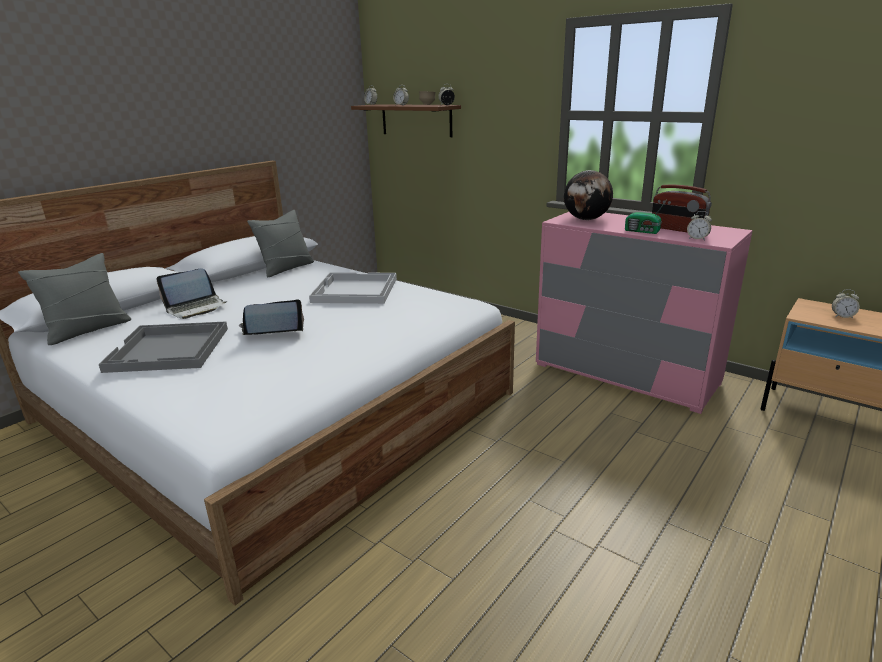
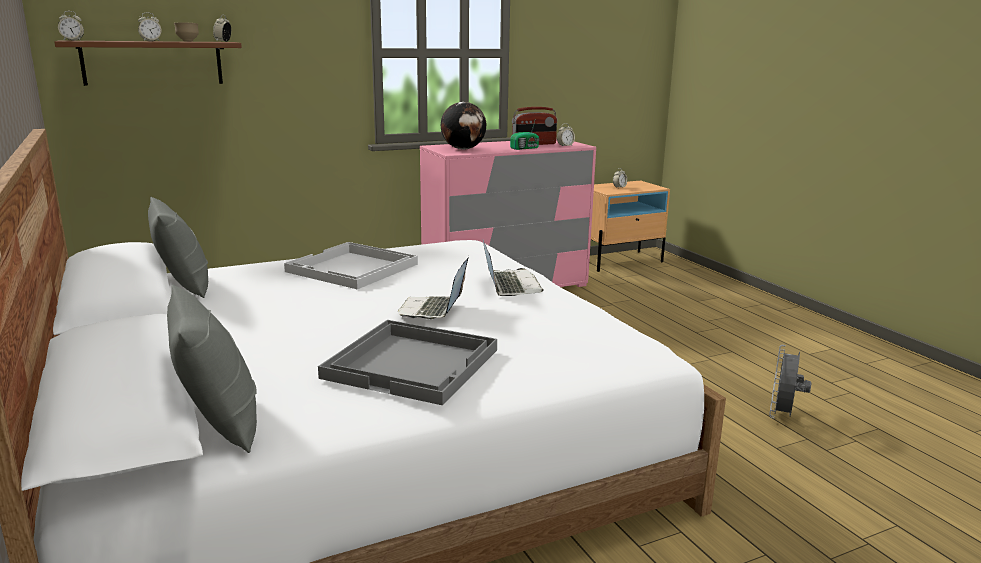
camera: 65 degrees left, 5 degrees down
(196, 308) = (259, 344): laptop -> laptop (510, 285)
(481, 641) = (782, 416): none -> grey fan

